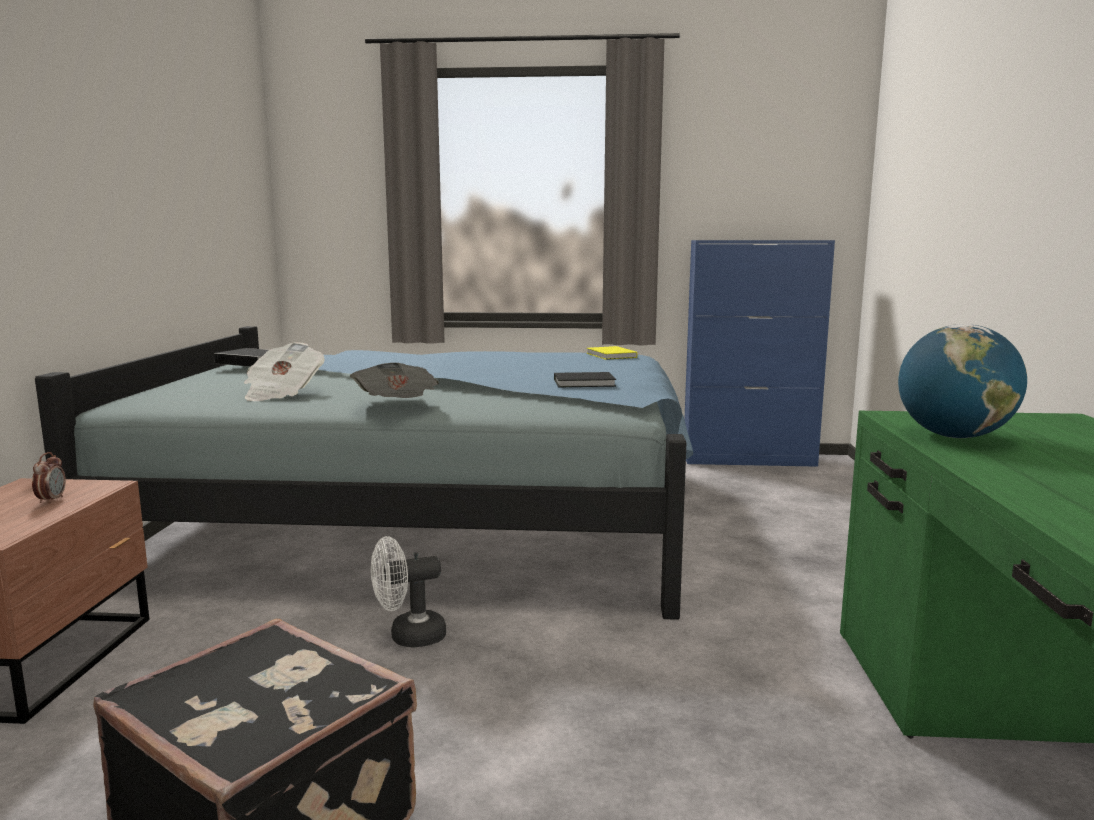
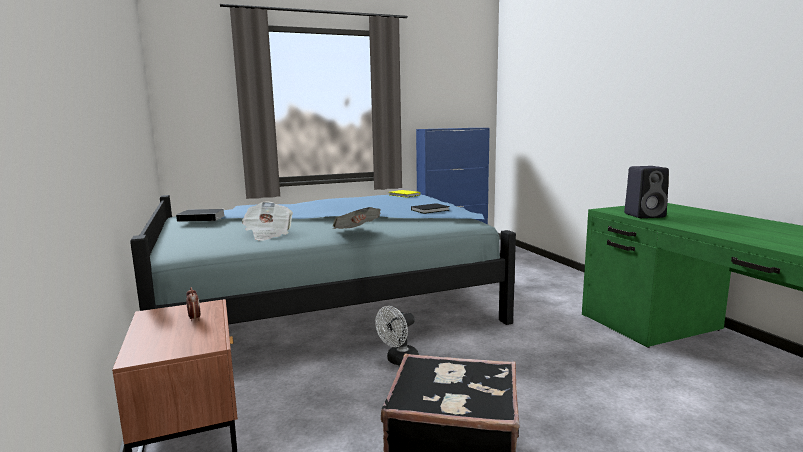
camera: 25 degrees left, 0 degrees up
(954, 436) = (645, 215): globe -> black speaker

